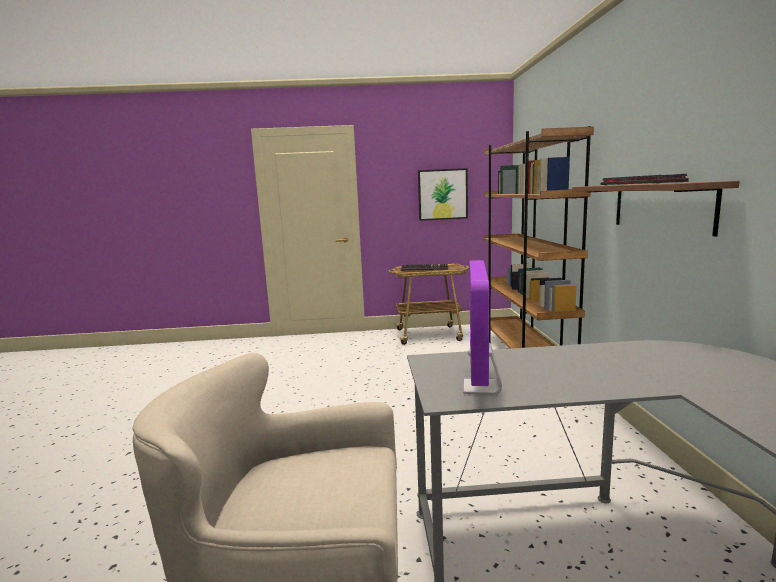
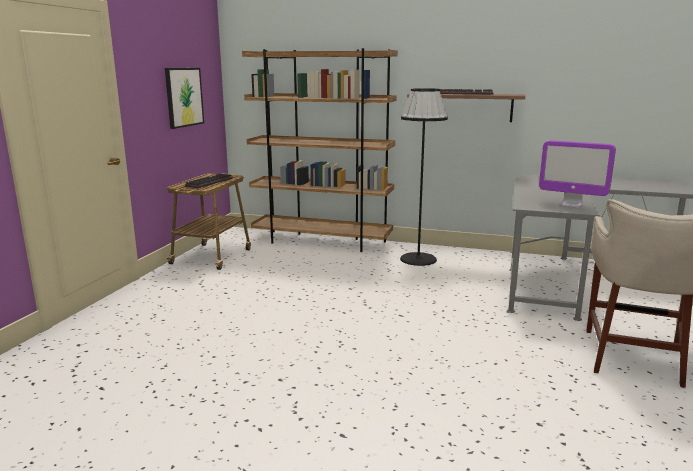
camera: 70 degrees left, 5 degrees up
(544, 416) = (418, 259): none -> black floor lamp

